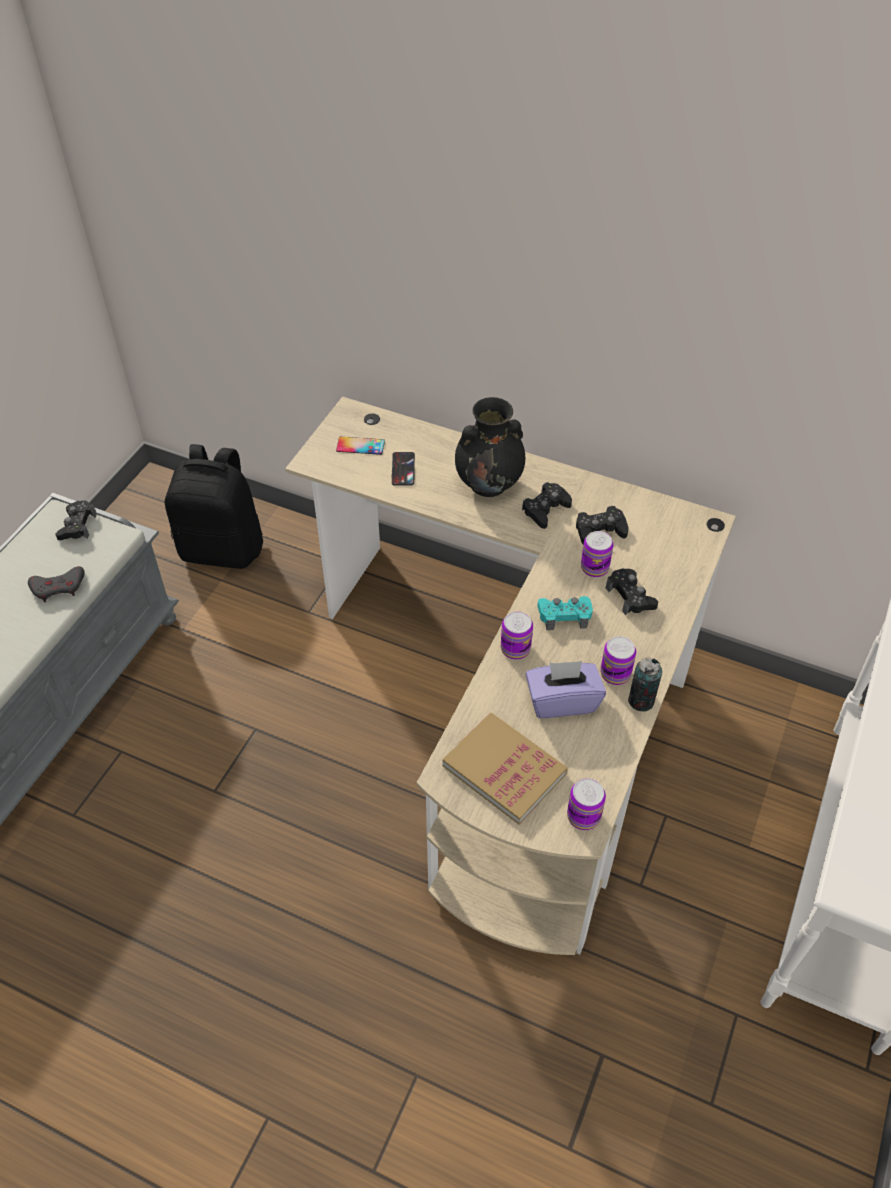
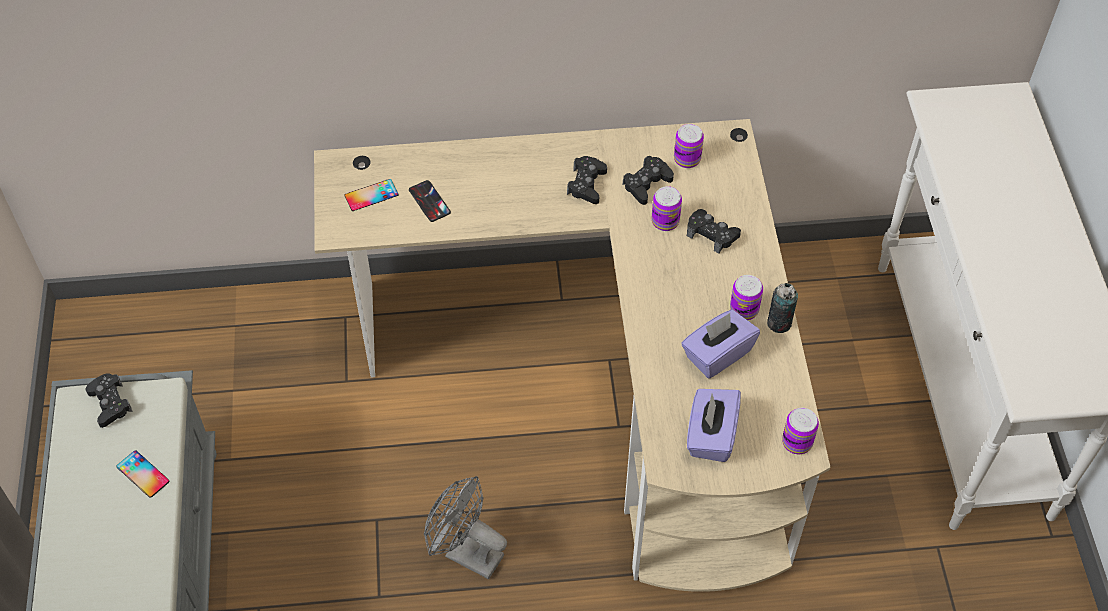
camera: 30 degrees left, 5 degrees up
(58, 587) = (143, 474): grey game controller -> phone
(223, 548) = (210, 357): black backpack -> none
(305, 792) = (466, 553): none -> grey fan
(489, 483) = (519, 180): black vase -> none
(504, 769) = (710, 436): book -> purple tissue box
(515, 649) = (648, 327): can -> can (687, 159)
(564, 615) = (669, 277): turquoise game controller -> none

